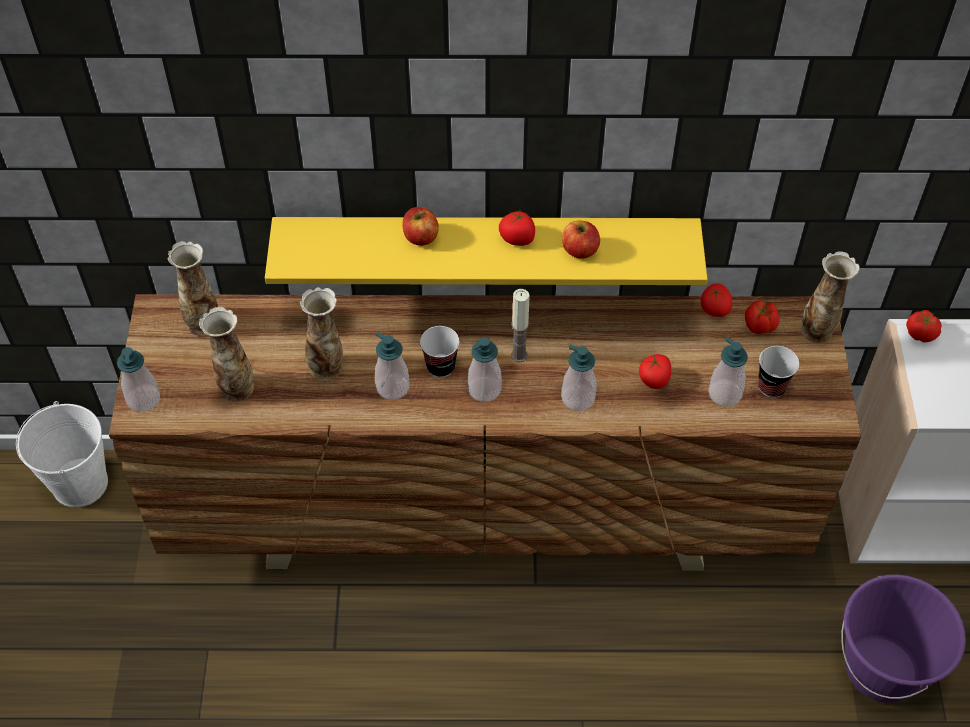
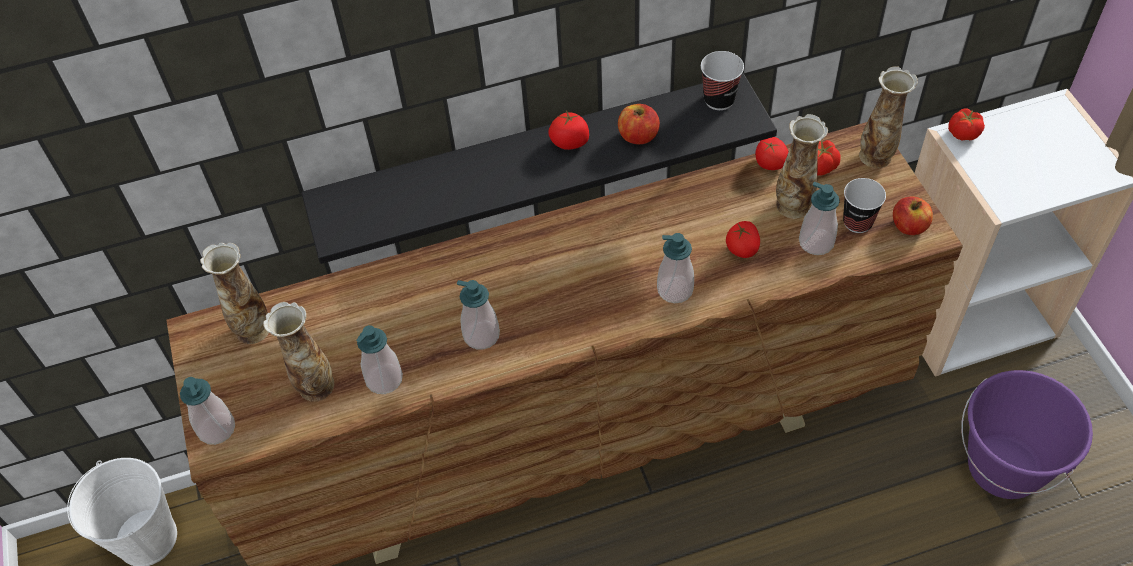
camera: 15 degrees left, 0 degrees up
(327, 368) = (404, 336): vase -> vase (793, 205)
(420, 237) = (469, 168): apple -> apple (909, 226)
(440, 367) = (523, 299): cup -> cup (719, 100)
(484, 389) = (577, 309): soap dispenser -> soap dispenser (384, 379)
(486, 245) = (531, 161): yellow shelf -> black shelf
(519, 355) = (598, 264): candle -> none

